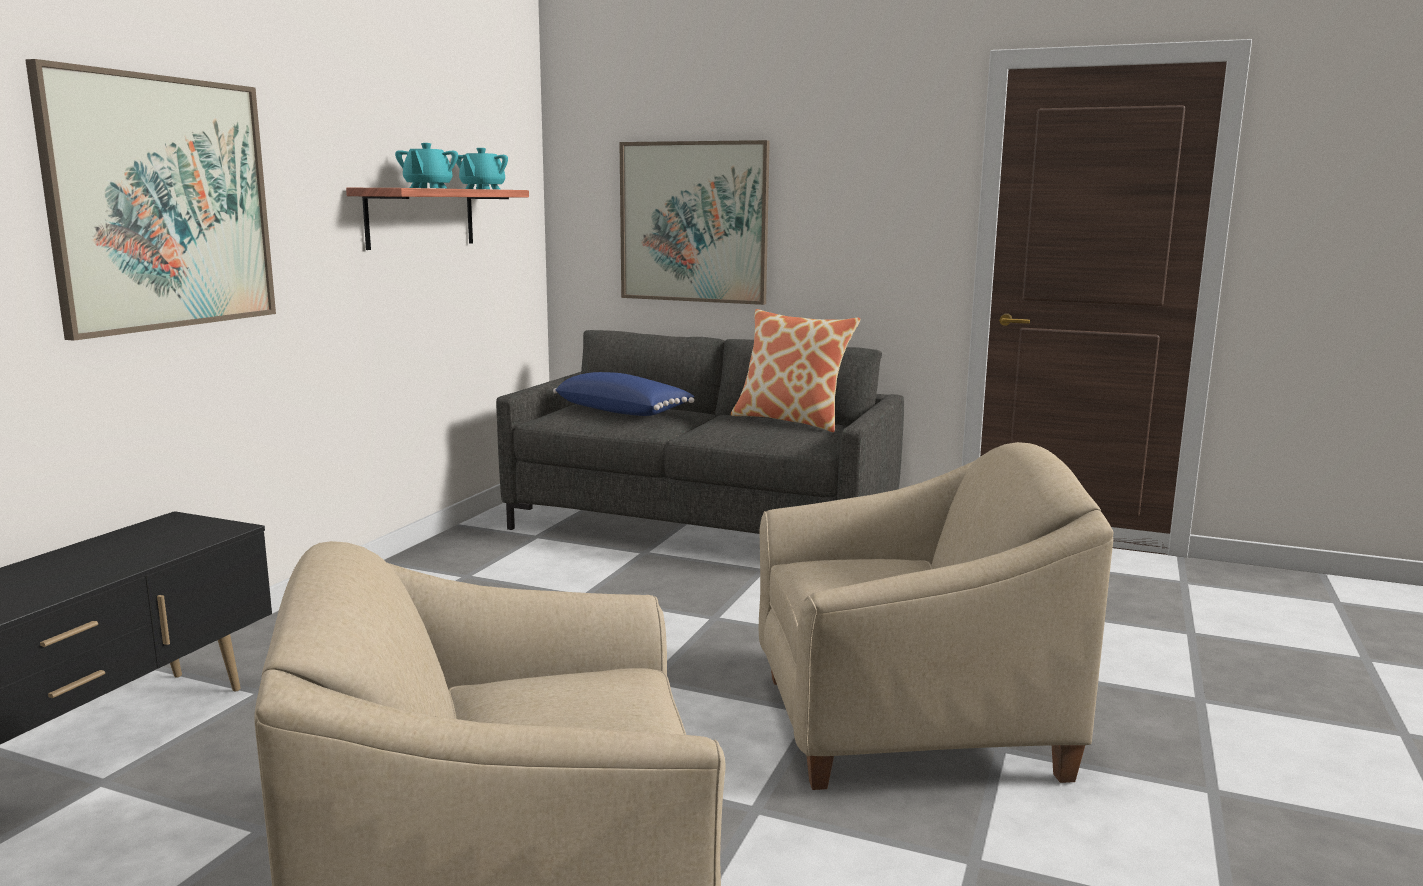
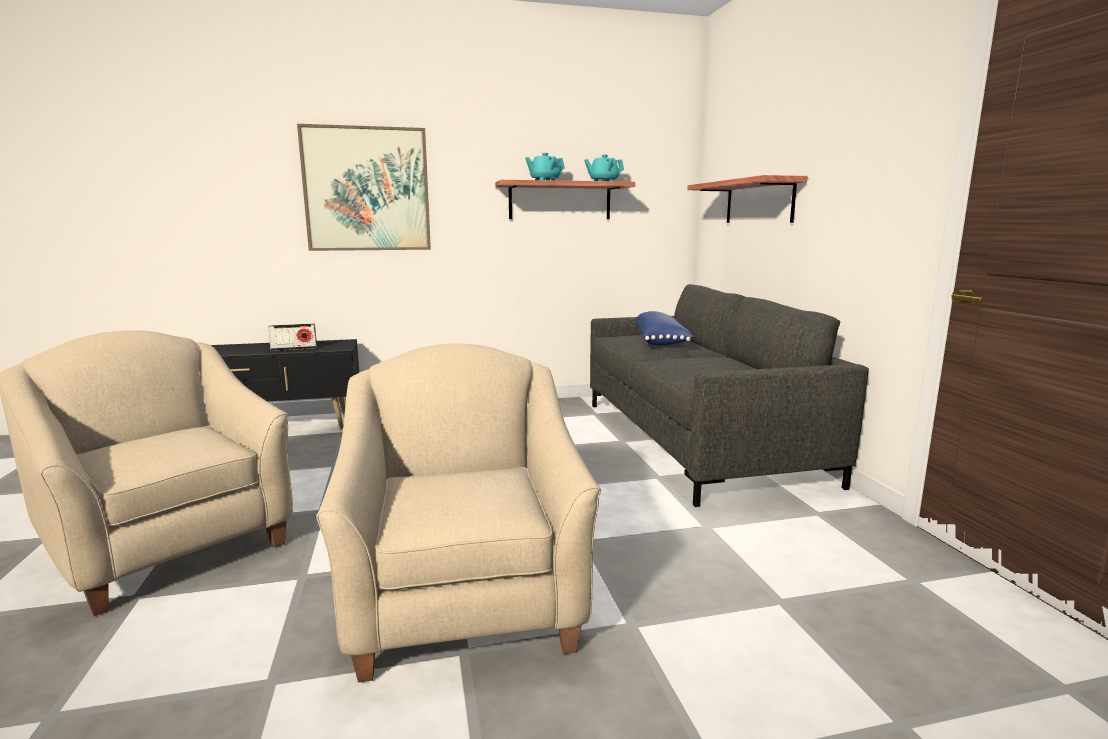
camera: 55 degrees right, 0 degrees up
(139, 555) = (294, 349): none -> radio
(693, 222) = (759, 202): picture -> shelf
(791, 420) = (745, 368): pillow -> none
(907, 725) = (465, 598): beige armchair -> beige armchair turned 150 degrees counterclockwise

